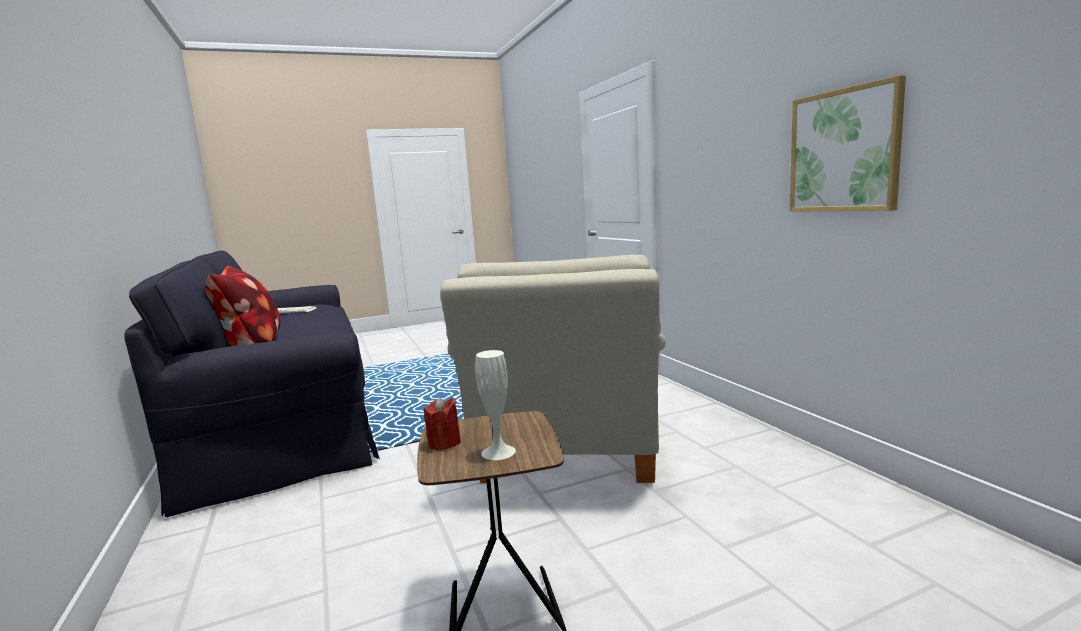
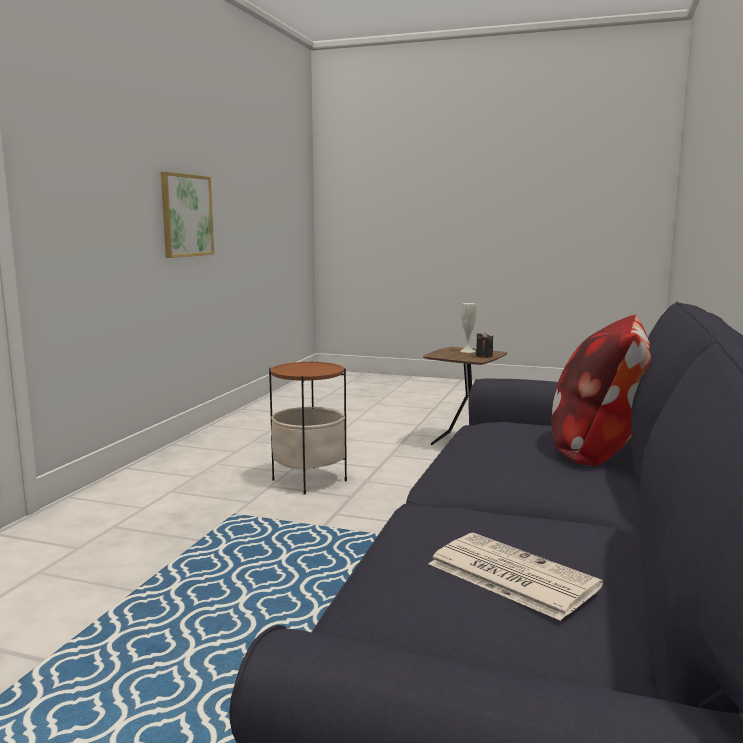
camera: 140 degrees left, 0 degrees up
(444, 443) = (484, 356): red candle -> black candle
(568, 451) = (309, 480): beige armchair -> side table

